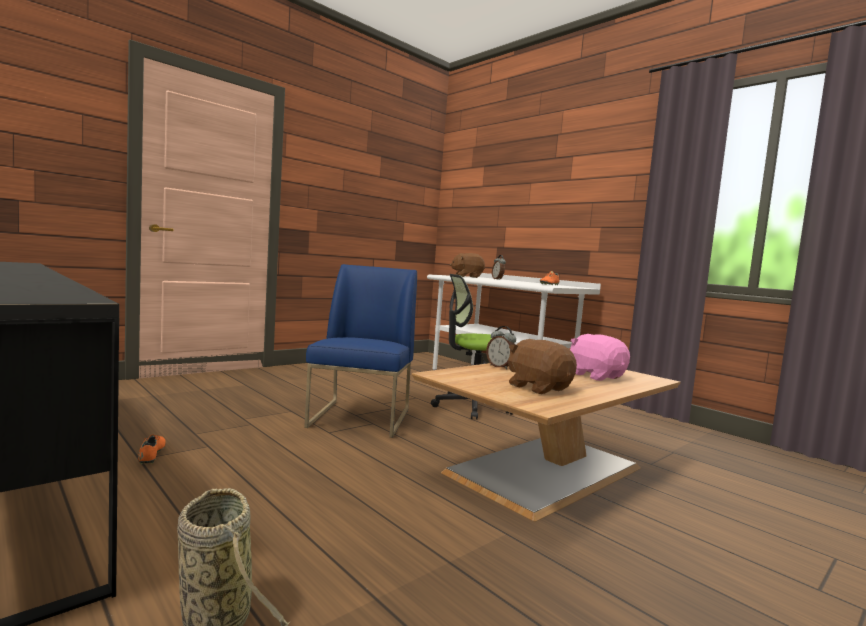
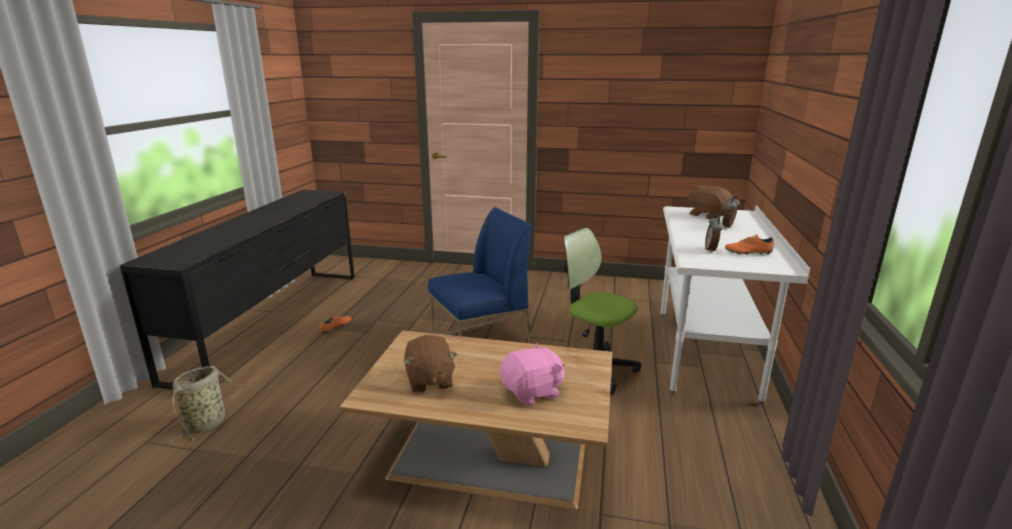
camera: 55 degrees right, 15 degrees up
(500, 367) = (484, 348): alarm clock -> alarm clock (711, 250)
(538, 388) = (429, 381): brown plush toy -> brown plush toy turned 150 degrees clockwise
(595, 376) = (532, 392): pink plush toy -> pink plush toy turned 45 degrees clockwise

